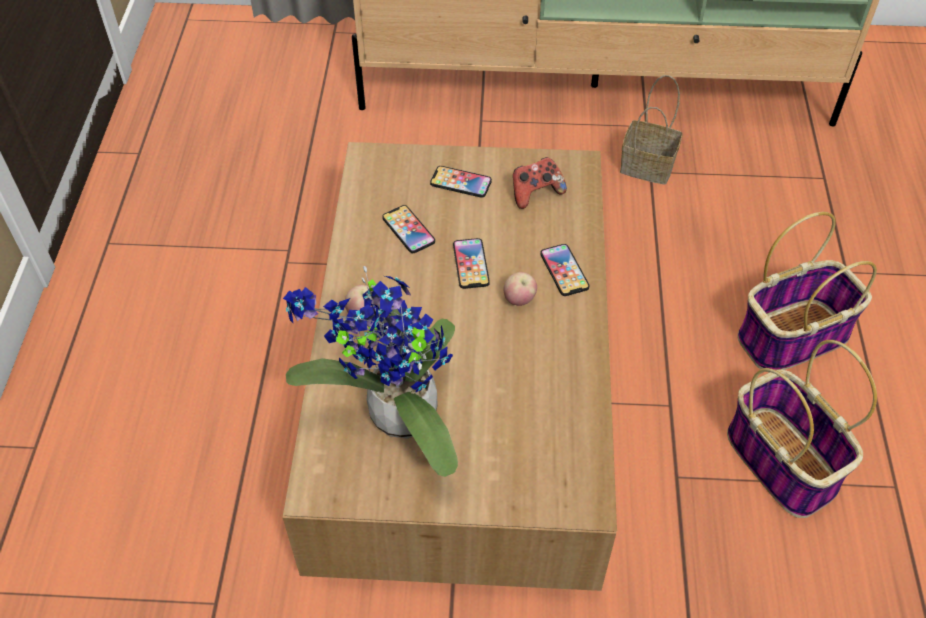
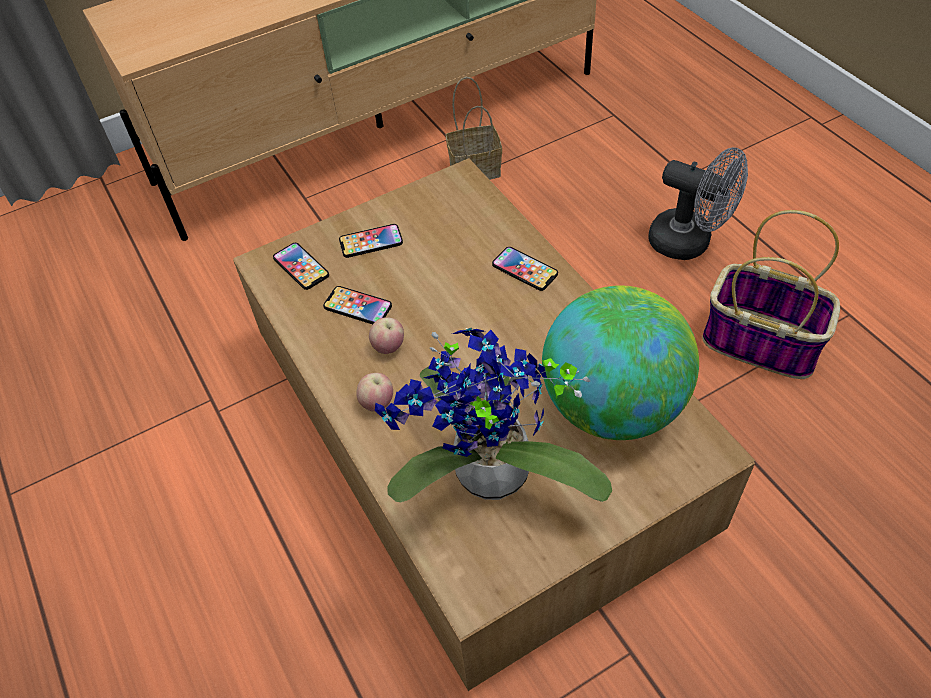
camera: 30 degrees left, 0 degrees up
(471, 264) = (440, 306): phone -> phone (301, 267)
(519, 300) = (508, 314): apple -> apple (388, 347)
(535, 193) = (444, 218): game controller -> none
(538, 419) = (612, 406): none -> globe
(793, 336) = (689, 243): basket -> grey fan

